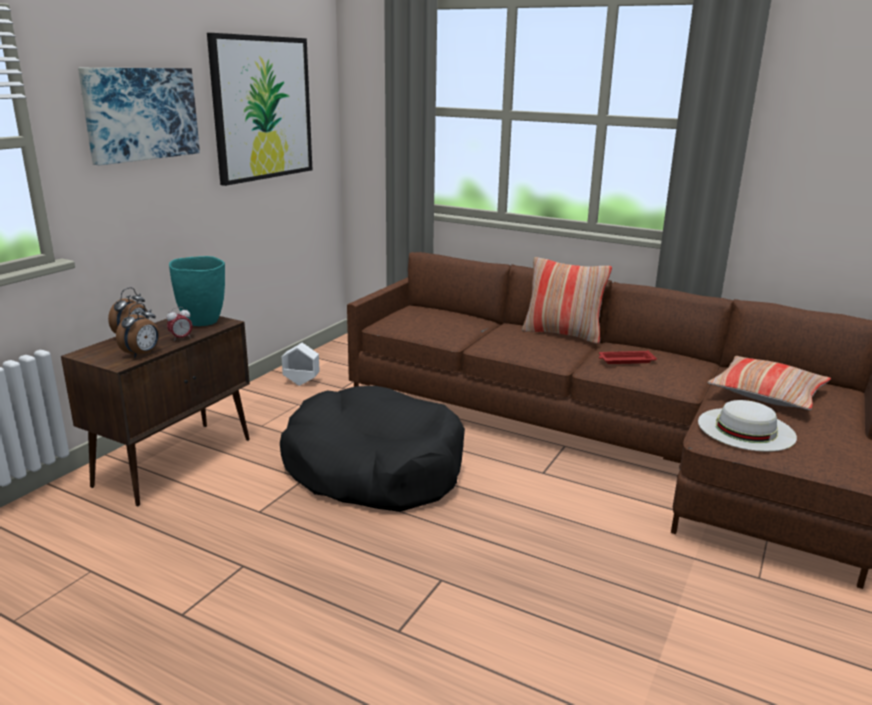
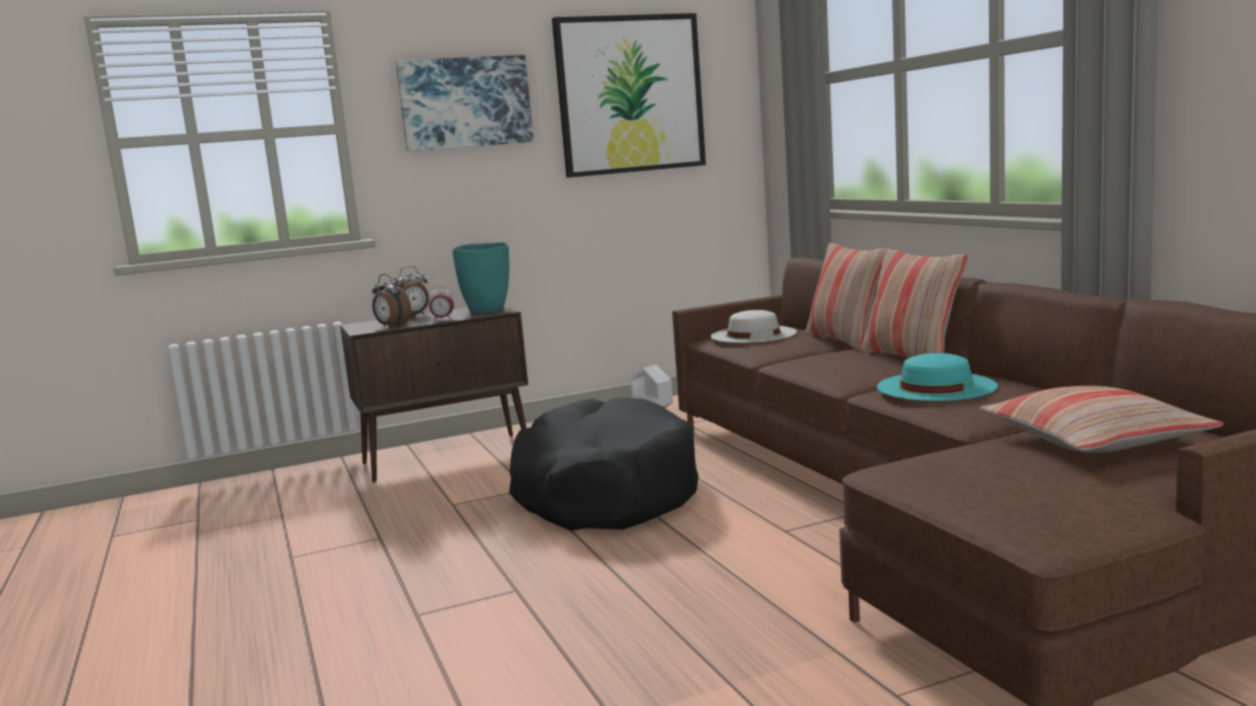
camera: 40 degrees right, 10 degrees down
(142, 354) = (392, 327): alarm clock -> alarm clock turned 60 degrees clockwise
(487, 319) = (845, 340): none -> pillow
(625, 360) = (936, 386): red tray -> turquoise hat
(746, 429) = (955, 466): white hat -> white hat (753, 334)

